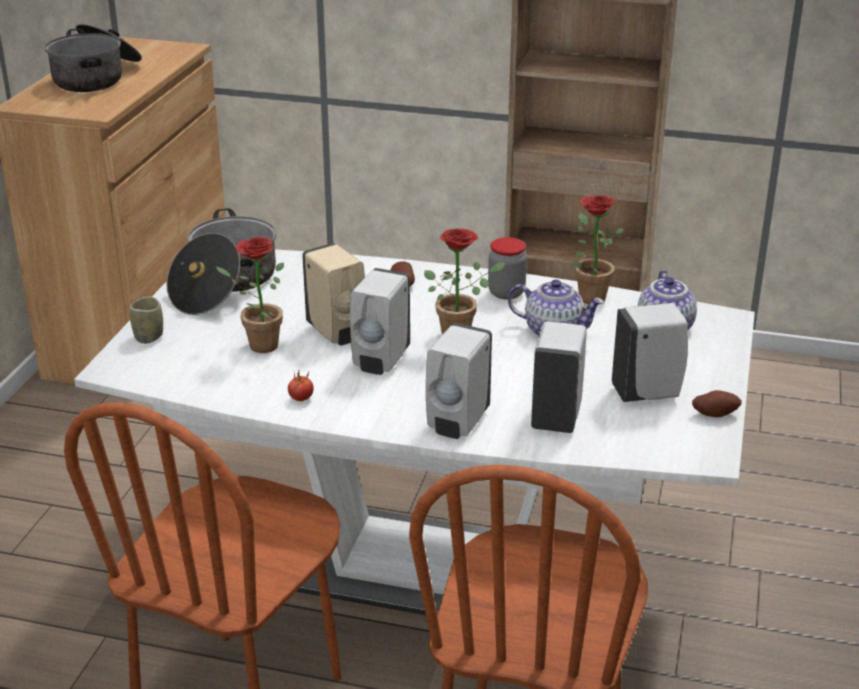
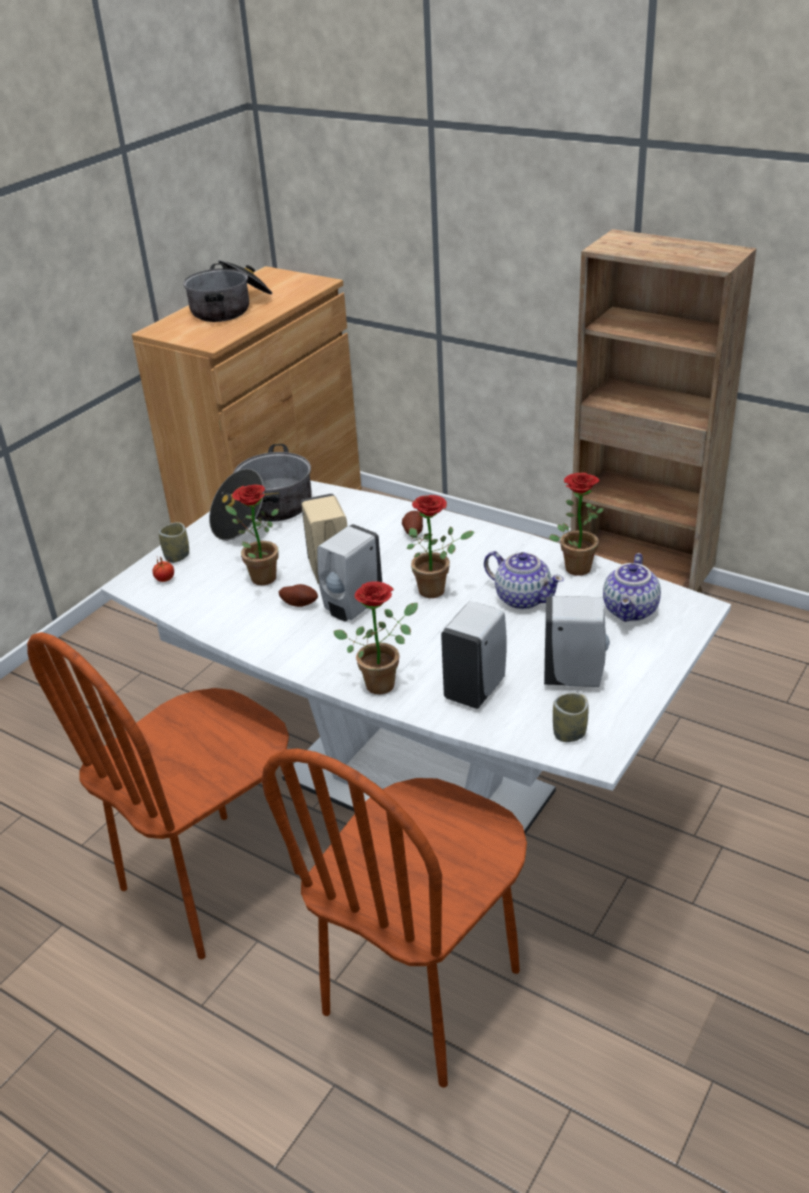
camera: 20 degrees right, 5 degrees up
(301, 398) = (266, 635): tomato -> tomato (165, 579)
(457, 423) = (384, 681): white soap dispenser -> potted plant
(506, 293) = (501, 552): jar -> none
(672, 442) = (569, 733): none -> cup
(714, 414) = (628, 710): potato -> potato (300, 603)

